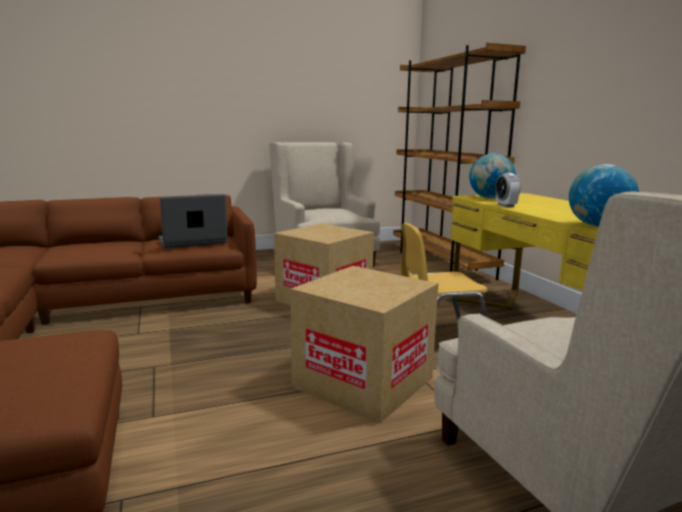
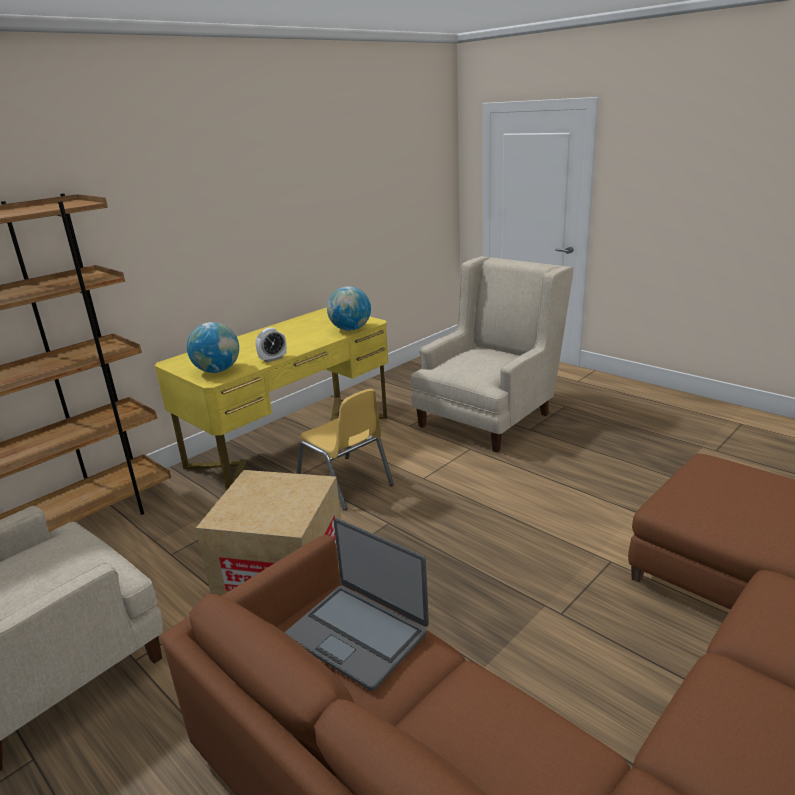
camera: 115 degrees left, 10 degrees up
(363, 382) = (461, 493): cardboard box -> none

